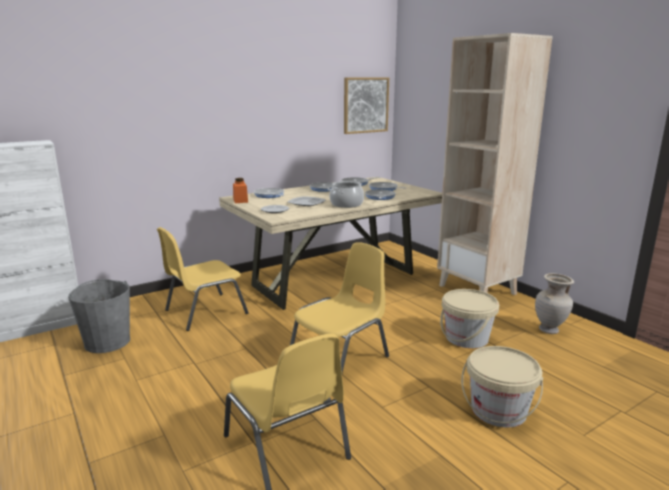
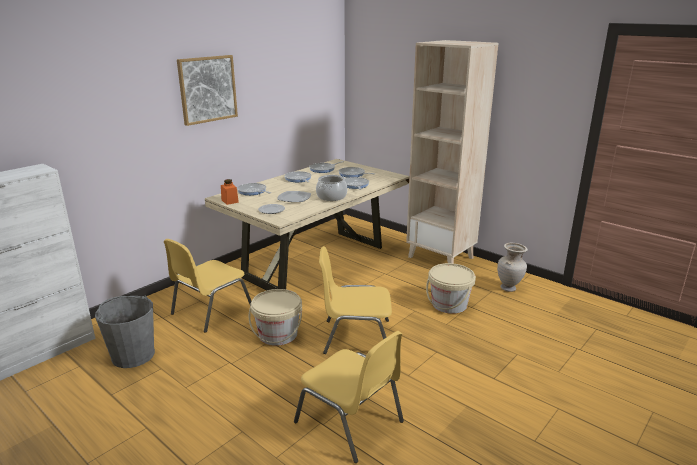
camera: 15 degrees left, 5 degrees up
(341, 357) = (356, 337): yellow chair -> yellow chair turned 120 degrees counterclockwise
(365, 105) = (321, 92): picture -> picture (207, 89)
(498, 410) = (494, 363): beige bucket -> beige bucket (278, 334)

